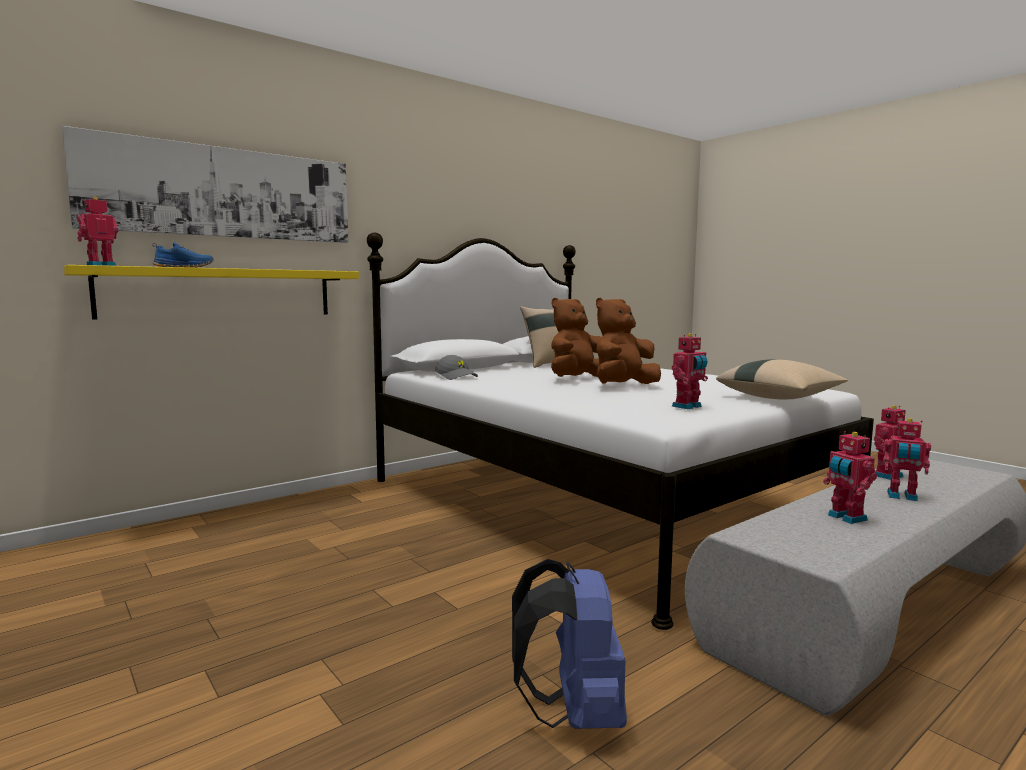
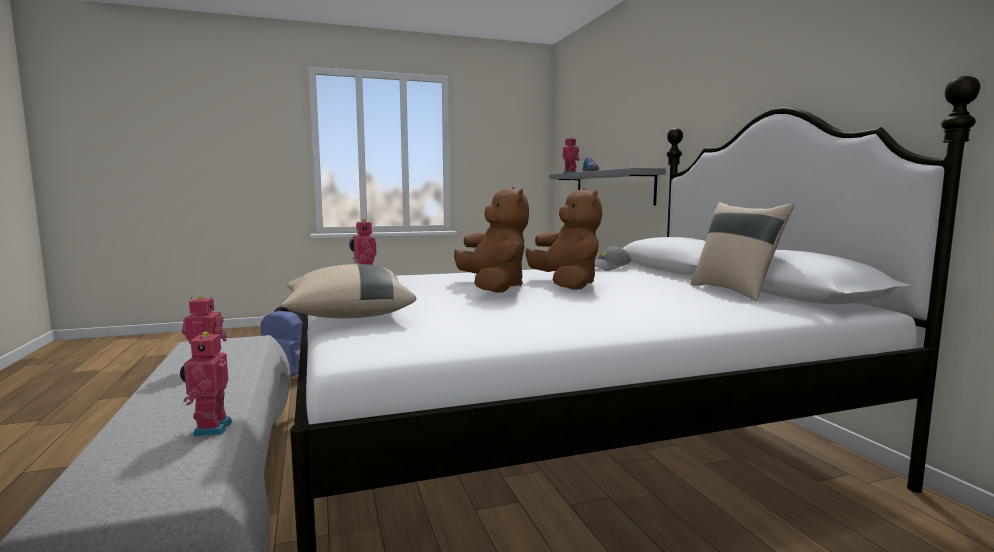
camera: 110 degrees right, 0 degrees up
(220, 293) = (613, 188): yellow shelf -> grey shelf
(223, 192) = (618, 118): picture -> none
(902, 497) = (176, 404): toy robot -> none

